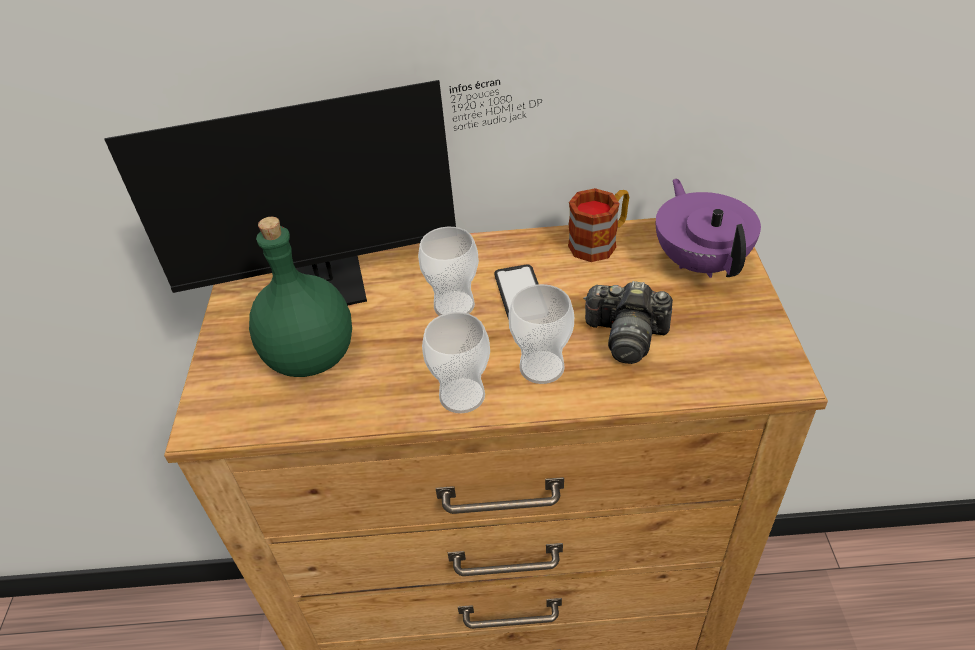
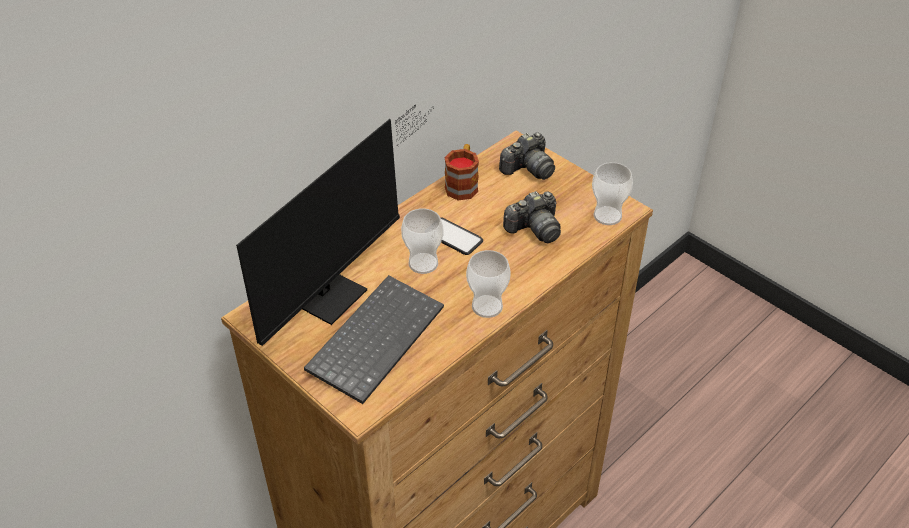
camera: 45 degrees left, 0 degrees up
(312, 356) = (375, 337): green bottle -> keyboard
(541, 367) = (510, 268): cup -> cup (607, 216)
(700, 261) = (528, 169): purple teapot -> camera

